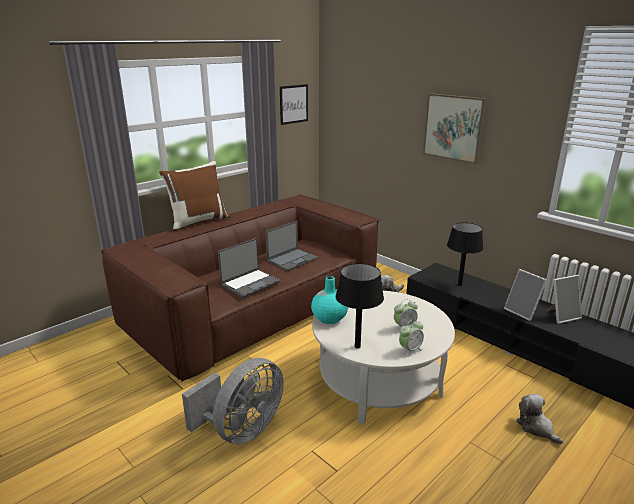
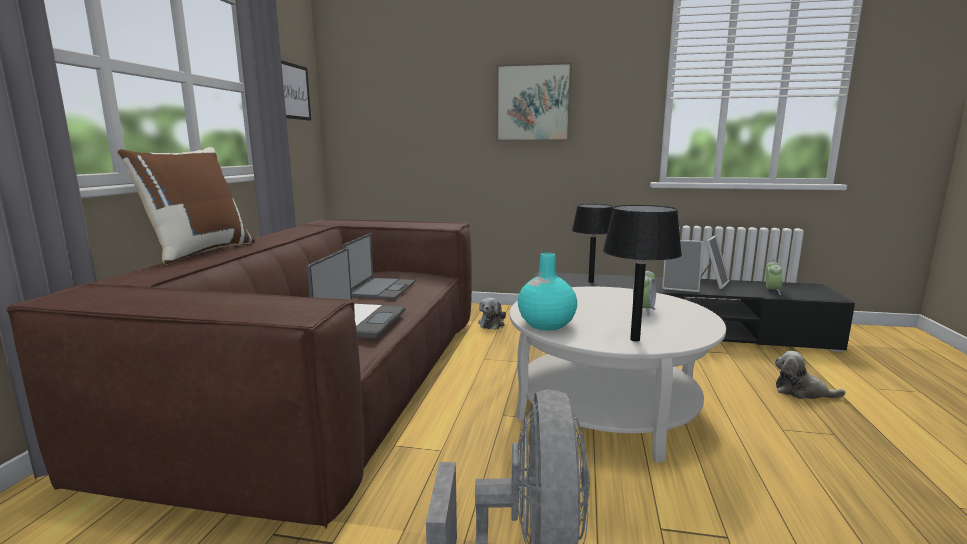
camera: 35 degrees left, 10 degrees down
(410, 350) = (691, 326): alarm clock -> alarm clock (771, 291)

